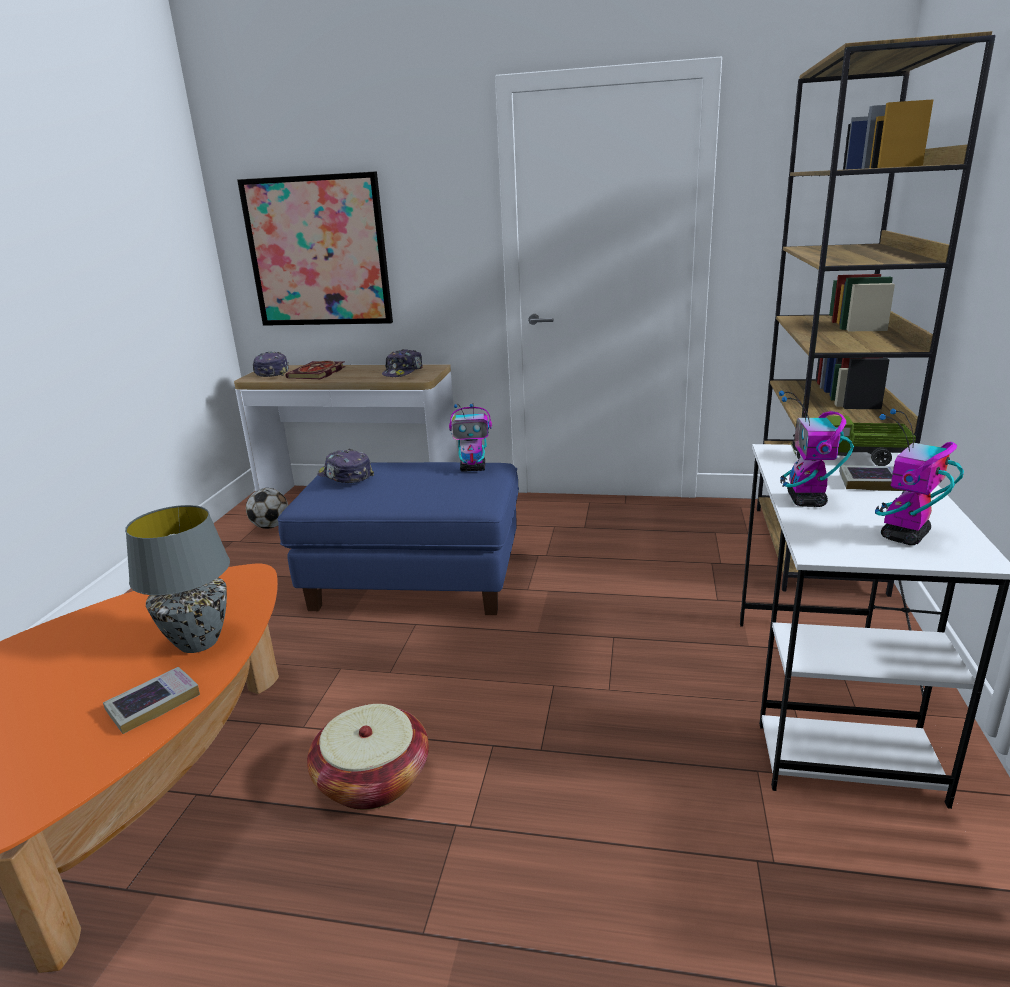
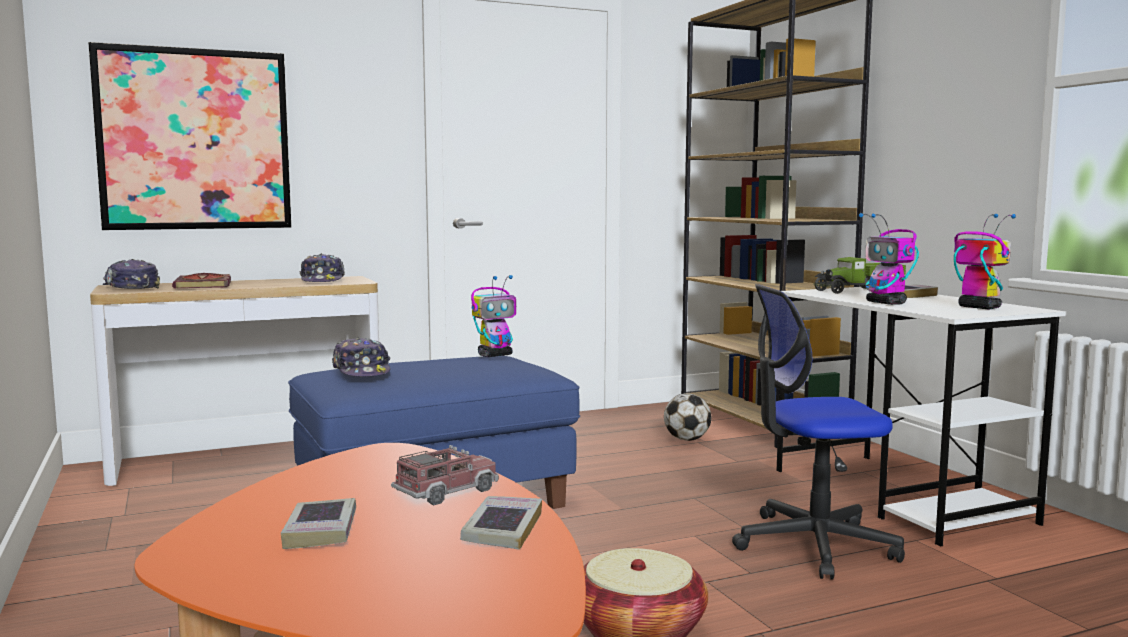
camera: 35 degrees left, 15 degrees down
(76, 661) = (321, 530): none -> book
(198, 642) = (446, 492): grey table lamp -> toy truck
(270, 526) = (150, 495): football -> football (687, 439)
(345, 476) = (362, 371): cap -> cap turned 120 degrees counterclockwise
(643, 737) = (814, 544): none -> office chair
(904, 536) = (978, 307): toy robot -> toy robot turned 135 degrees clockwise

